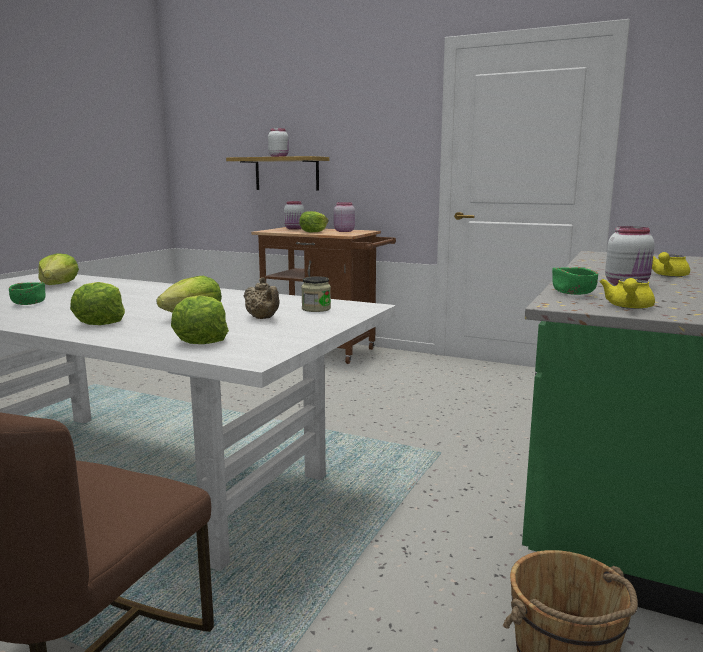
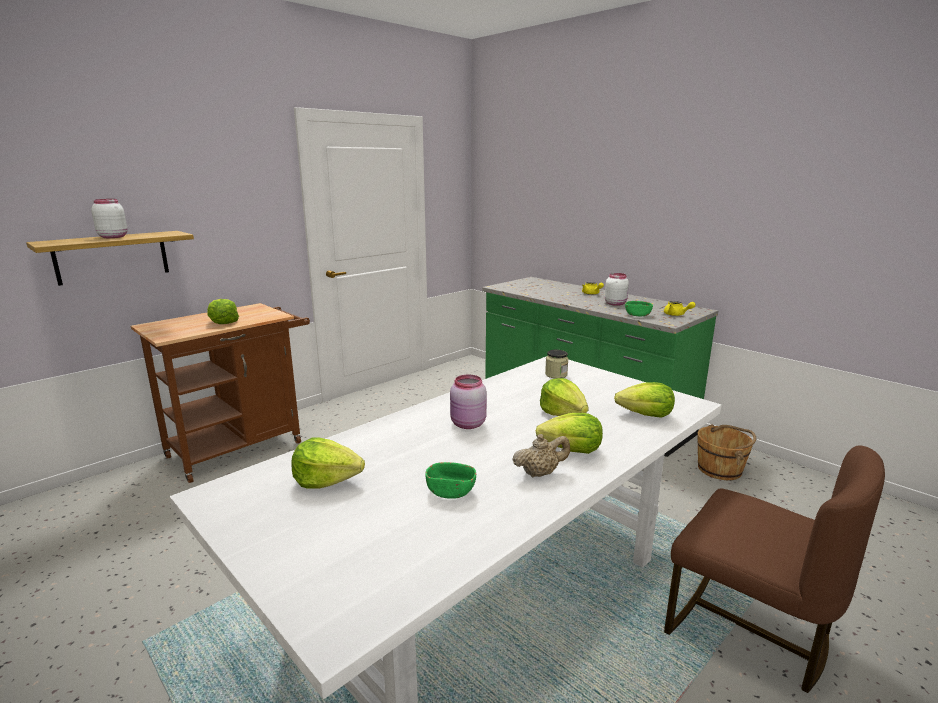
camera: 70 degrees left, 5 degrees up
(263, 318) = (582, 392): beige teapot -> beige teapot (540, 473)
(294, 229) = (171, 325): white jar -> none
(343, 231) = (242, 313): pink jar -> pink jar (467, 424)

